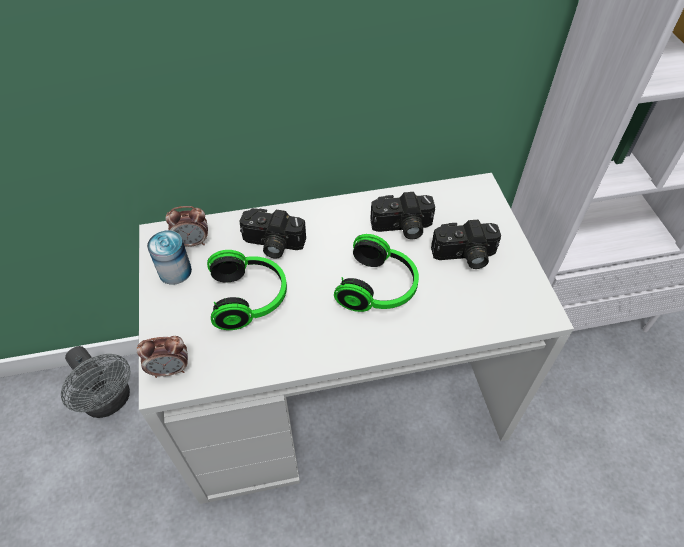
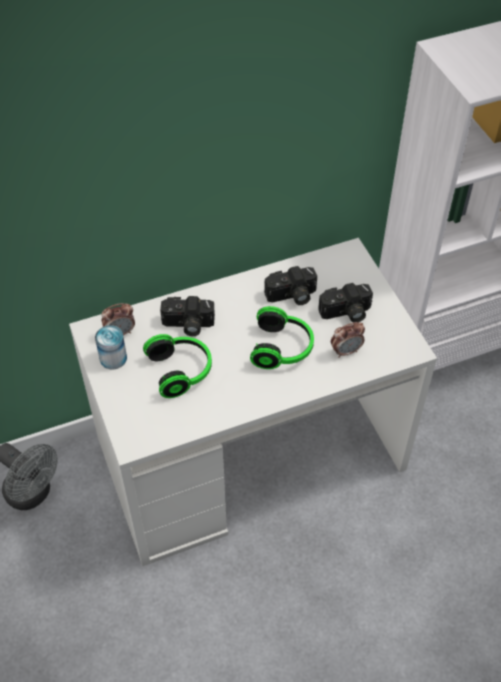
camera: 10 degrees left, 0 degrees up
(170, 369) = (134, 433): alarm clock -> alarm clock (346, 351)

